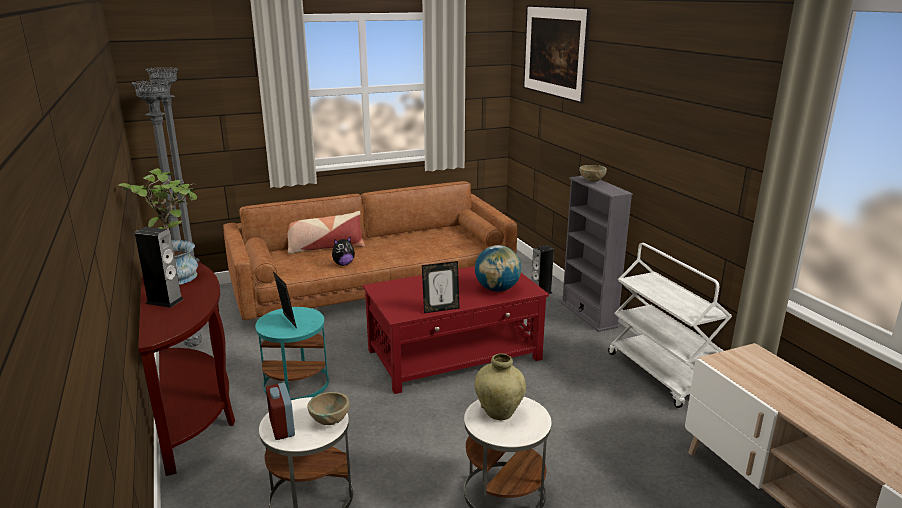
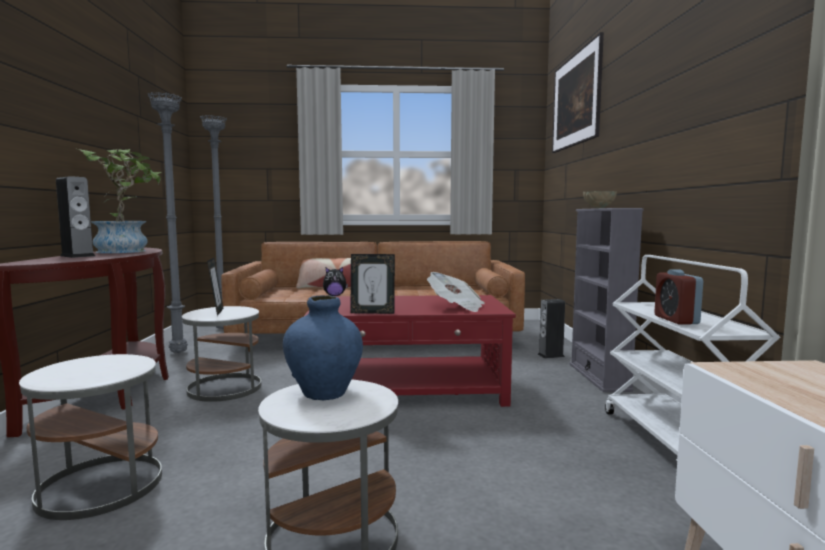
camera: 20 degrees right, 15 degrees down
(282, 427) = (59, 369): alarm clock -> alarm clock (676, 320)
(296, 383) = (224, 388): turquoise side table -> white side table
(329, 421) = (115, 371): beige bowl -> none
(497, 289) = (456, 307): globe -> newspaper
(499, 412) = (324, 393): beige vase -> blue vase

